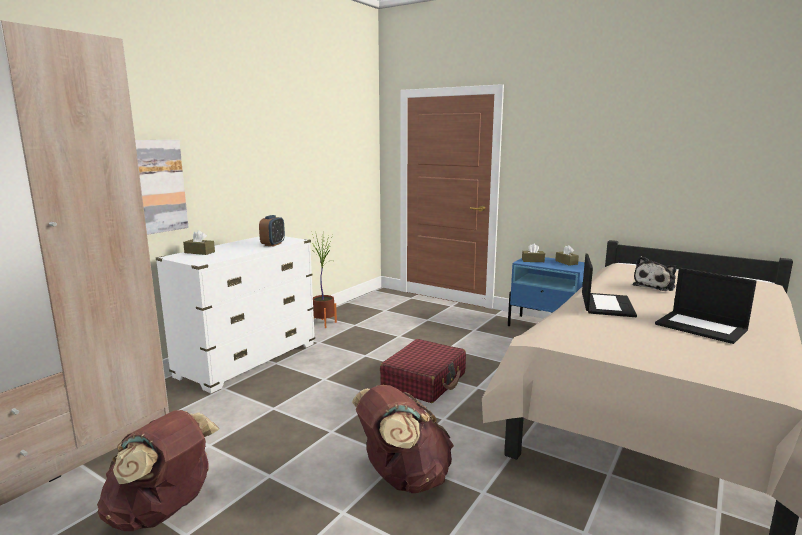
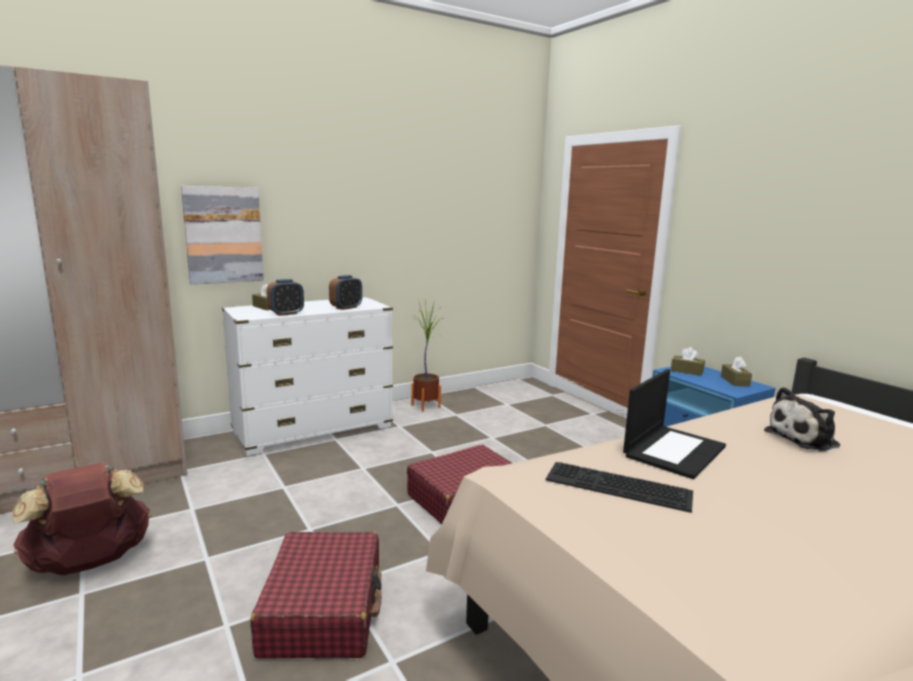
camera: 25 degrees right, 0 degrees up
(231, 255) = (286, 313): none -> alarm clock
(403, 478) = (323, 609): brown backpack -> red suitcase
(607, 329) = (616, 487): none -> keyboard
(702, 327) = (787, 521): laptop -> none

